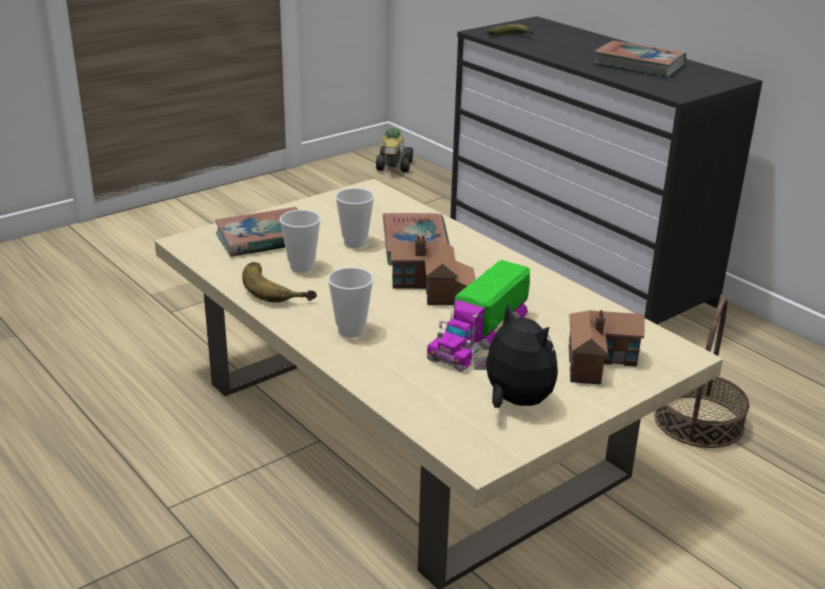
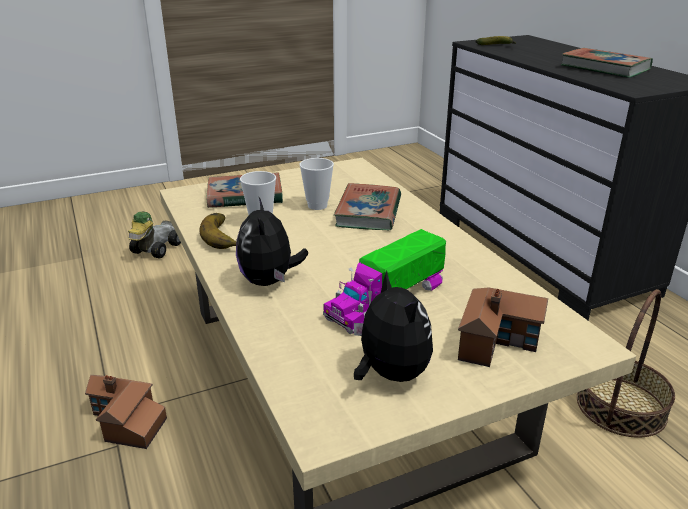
camera: 15 degrees right, 0 degrees up
(351, 330) = (270, 281): cup -> plush toy
(393, 167) = (414, 160): toy car -> toy car (154, 250)
(433, 289) = (364, 252): toy house -> toy house (126, 422)

